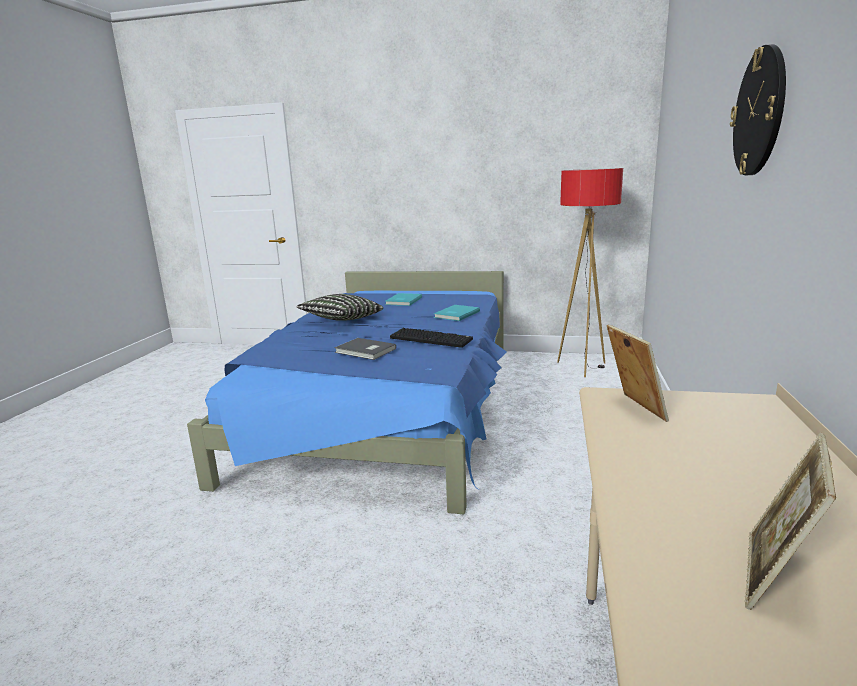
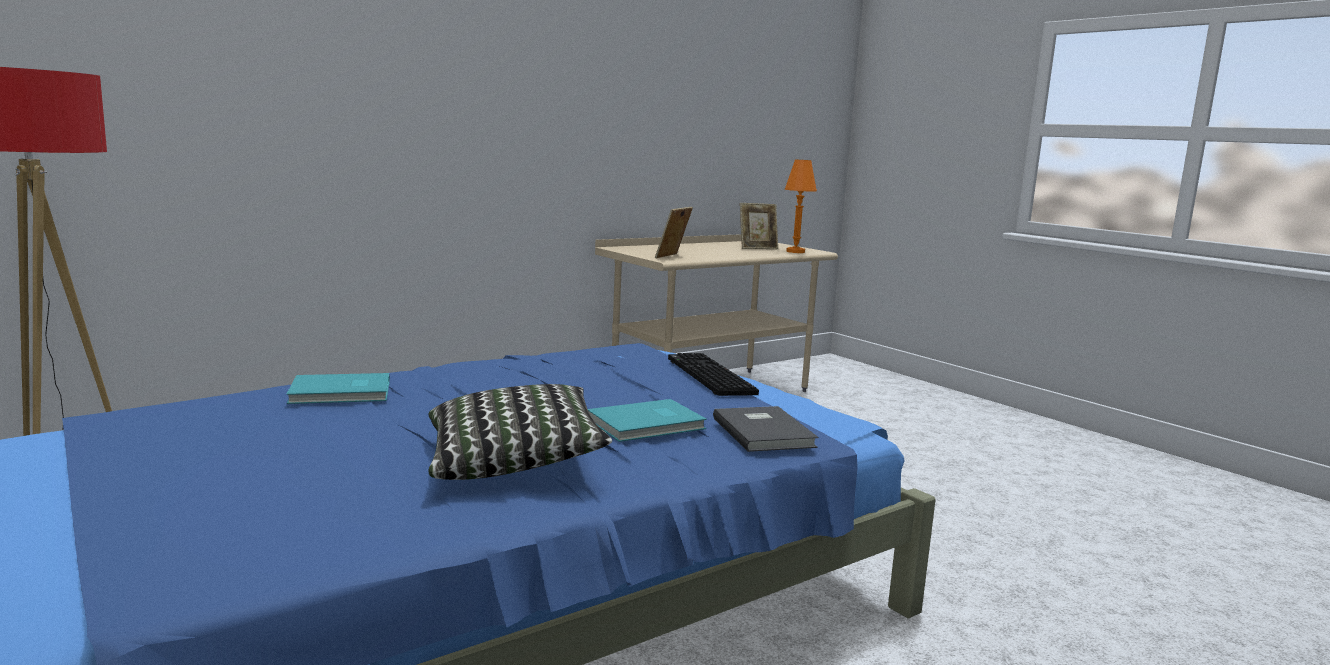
camera: 140 degrees left, 5 degrees down
(365, 351) = (640, 385): grey book -> grey book (765, 431)
(402, 301) = (223, 474): turquoise book -> turquoise book (648, 424)
(432, 339) = (524, 370): keyboard -> keyboard (707, 376)
(678, 612) = (795, 251): none -> orange table lamp
(759, 112) = (480, 62): wall clock -> none

